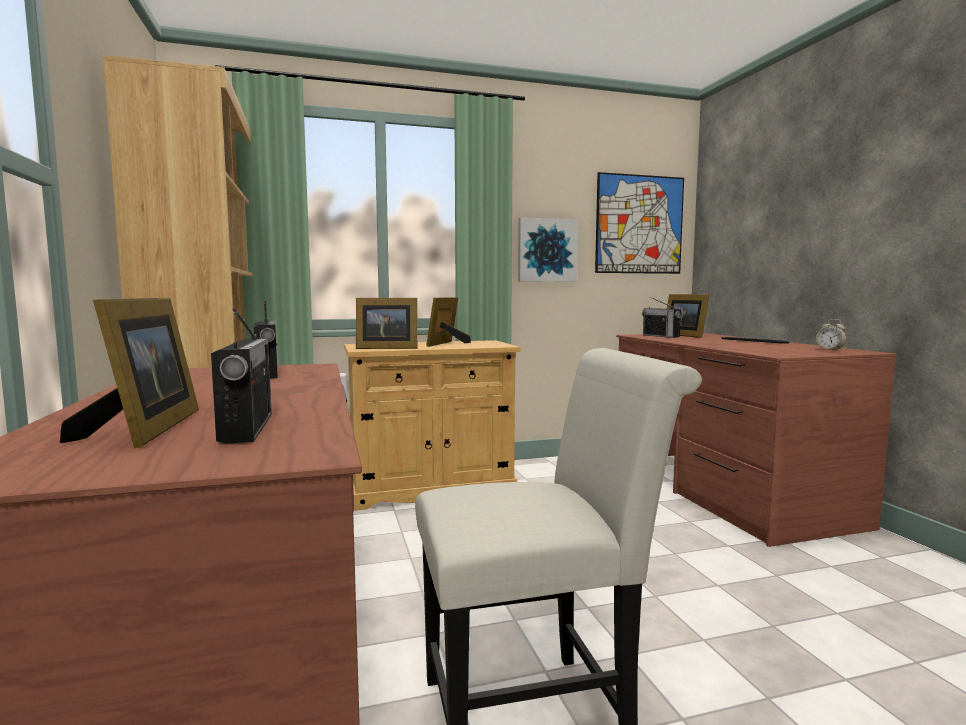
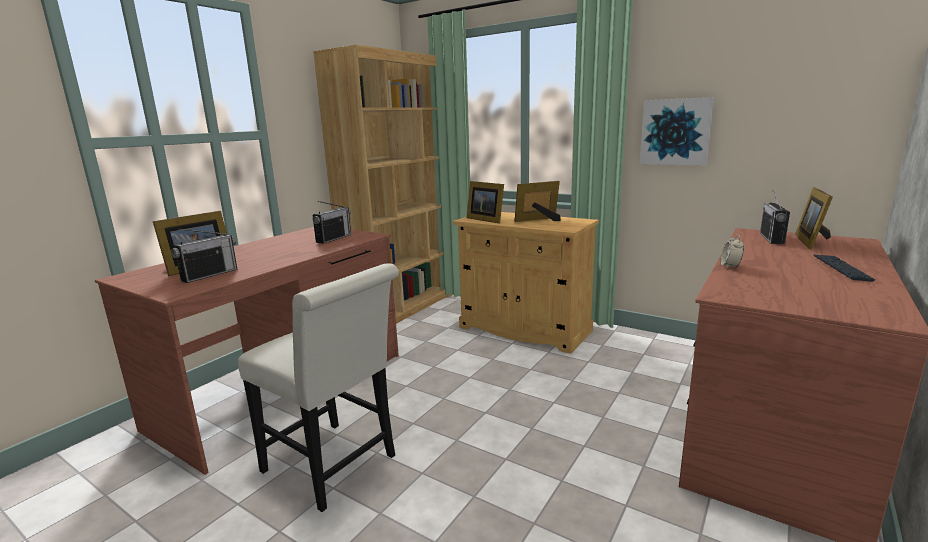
camera: 50 degrees right, 10 degrees up
(639, 224) = (809, 95): picture -> none
(830, 349) = (856, 304): alarm clock -> alarm clock (730, 266)

